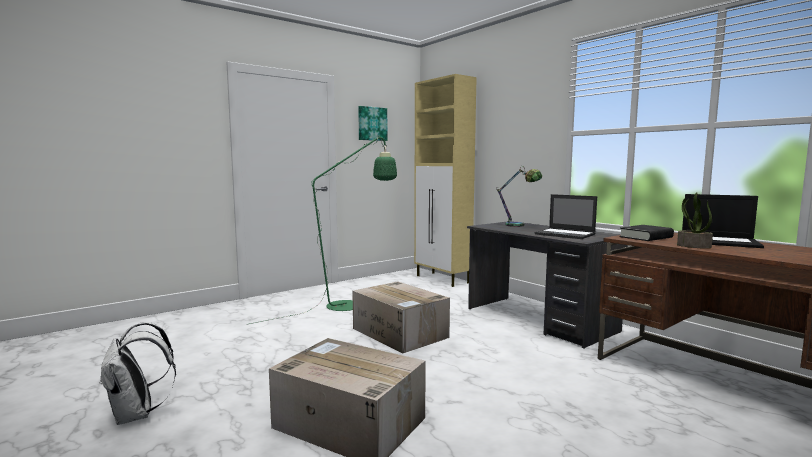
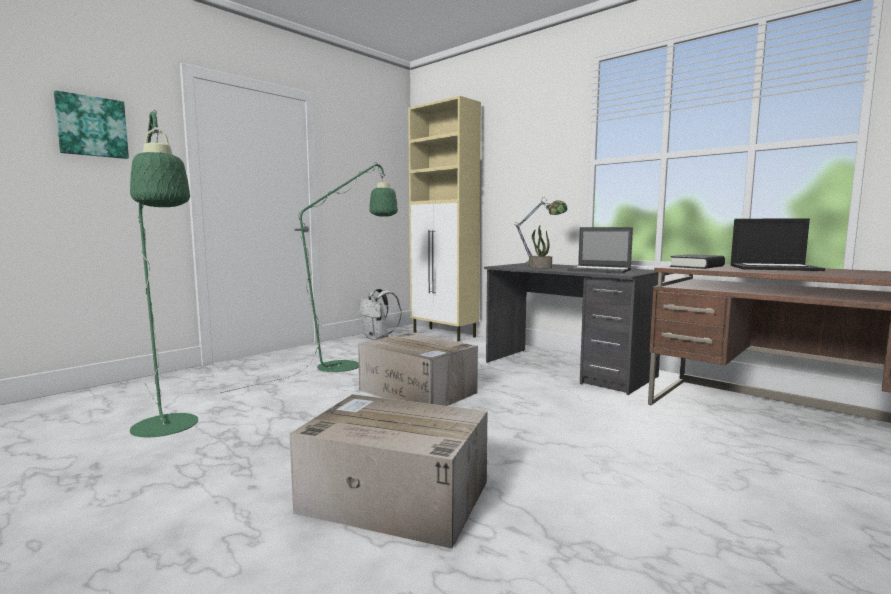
camera: 10 degrees left, 0 degrees up
(137, 415) = (91, 514): white backpack -> white backpack (378, 338)
(202, 353) = (168, 430): none -> green floor lamp
(372, 124) = (358, 154): picture -> picture (92, 126)
(693, 246) = (756, 271): potted plant -> potted plant (540, 267)

